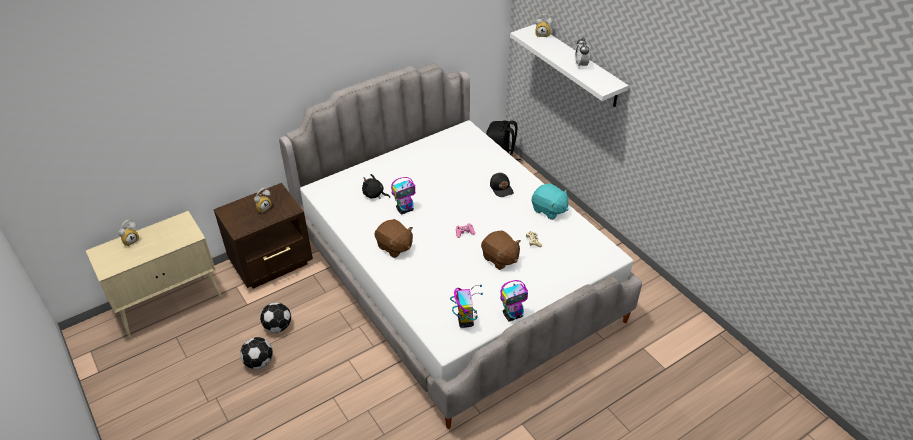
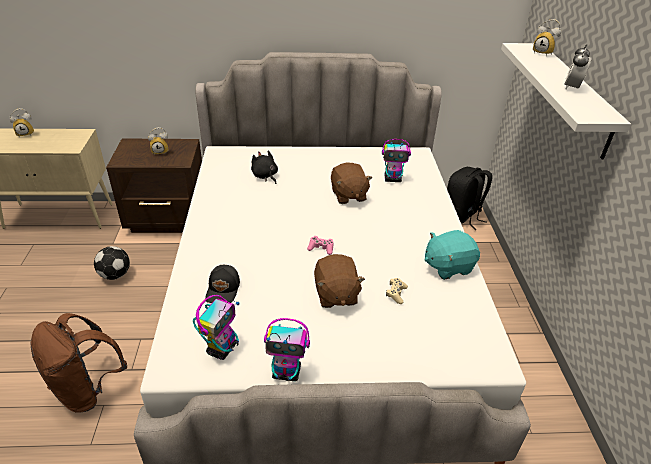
camera: 30 degrees right, 5 degrees down
(259, 361) = (67, 298): football -> none
(346, 407) = (88, 389): none -> brown backpack
(394, 247) = (232, 230): brown plush toy -> brown plush toy (348, 195)
(405, 209) = (281, 200): toy robot -> toy robot (393, 179)
(501, 188) = (408, 221): black cap -> black cap (223, 289)
(549, 210) = (448, 266): turquoise plush toy -> turquoise plush toy turned 90 degrees clockwise

